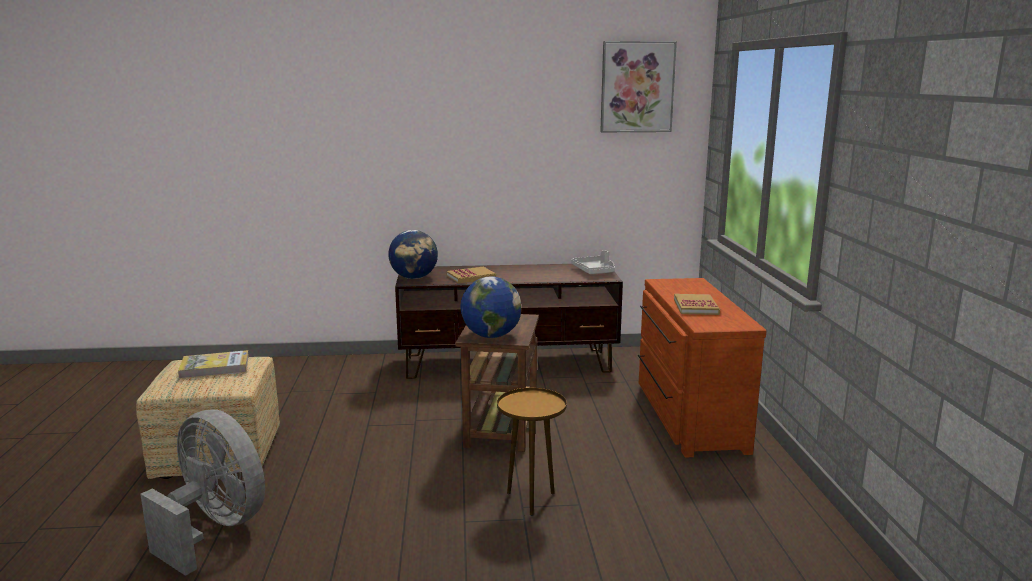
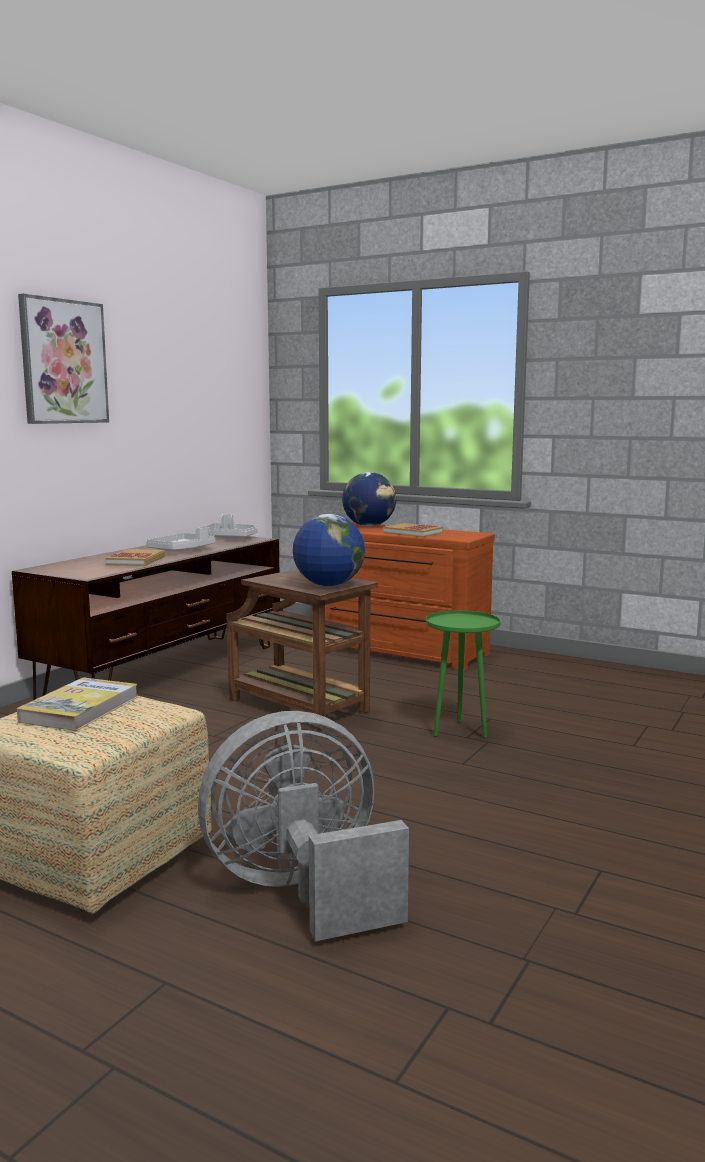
camera: 55 degrees left, 5 degrees down
(414, 278) = (76, 572): globe -> globe (369, 526)
(524, 275) = (182, 550): none -> grey tray
(531, 500) = (459, 731): brown side table -> green side table
(637, 87) = (219, 330): picture -> picture (63, 362)

